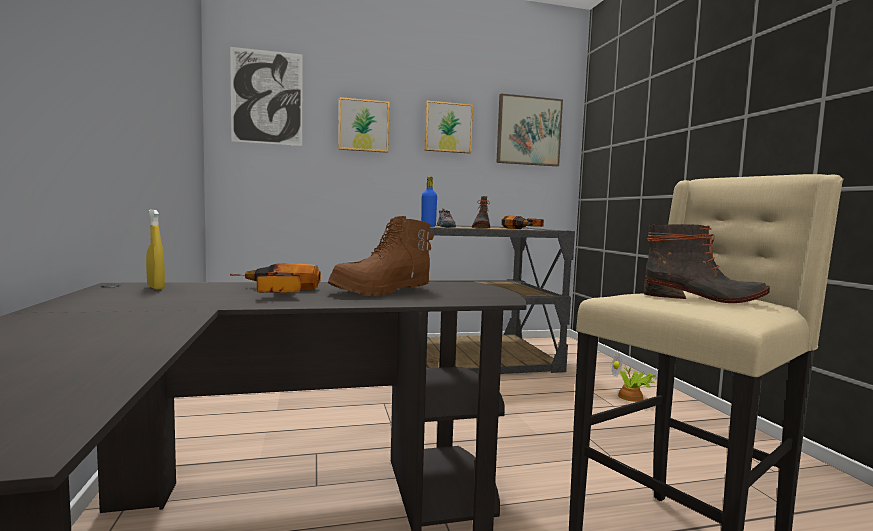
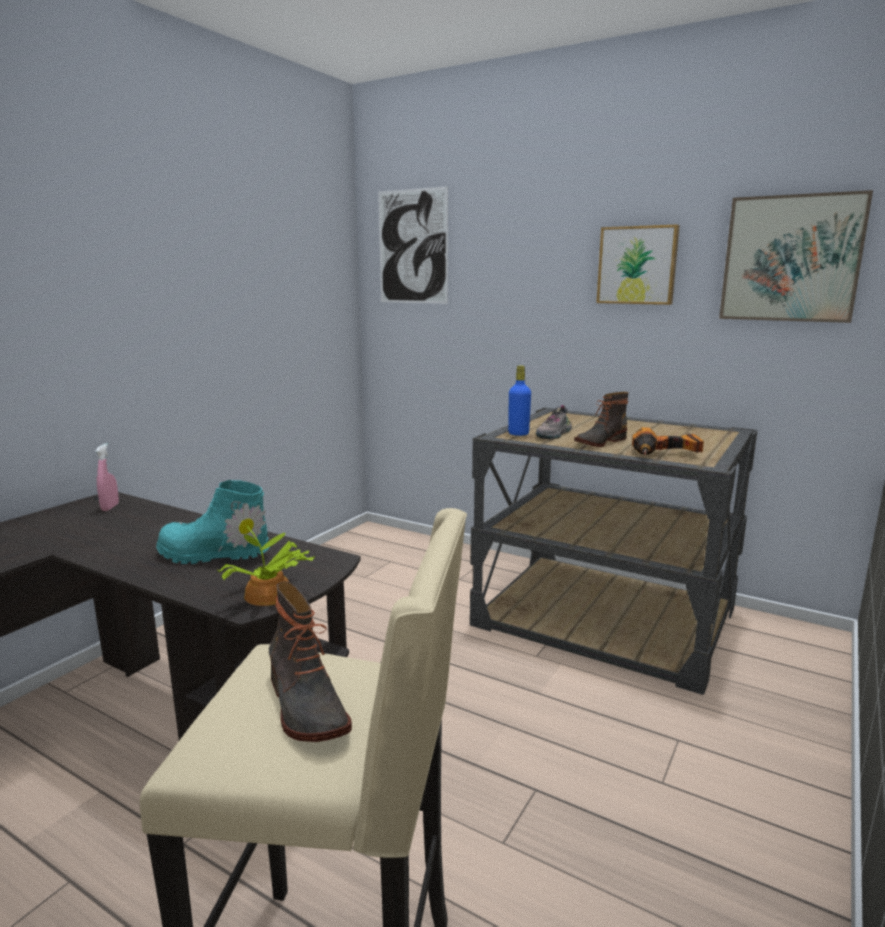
camera: 45 degrees right, 10 degrees up
(155, 287) = (110, 507): yellow spray bottle -> pink spray bottle
(274, 292) = (147, 534): power drill -> none
(363, 126) = (517, 272): picture -> none
(382, 291) = (213, 556): brown boot -> turquoise boot
(632, 397) = (725, 785): potted plant -> potted plant (268, 596)

